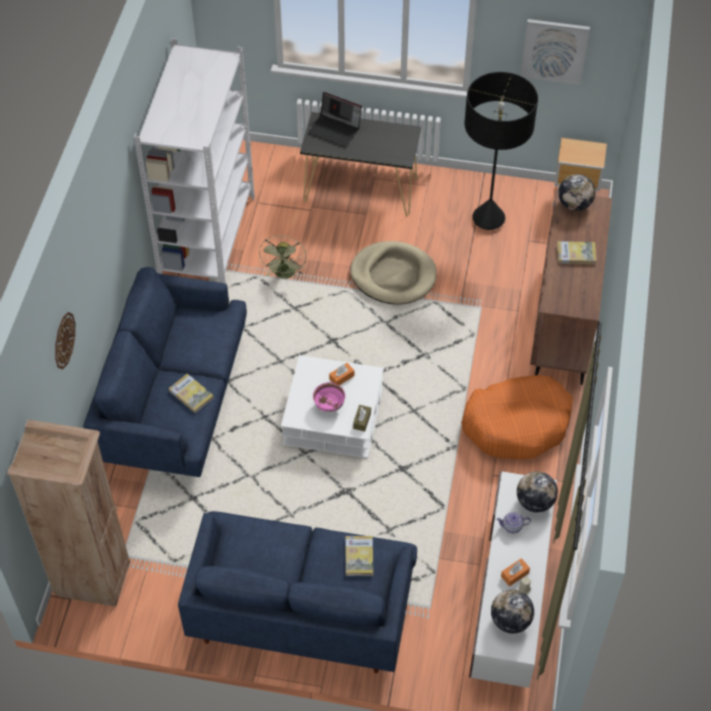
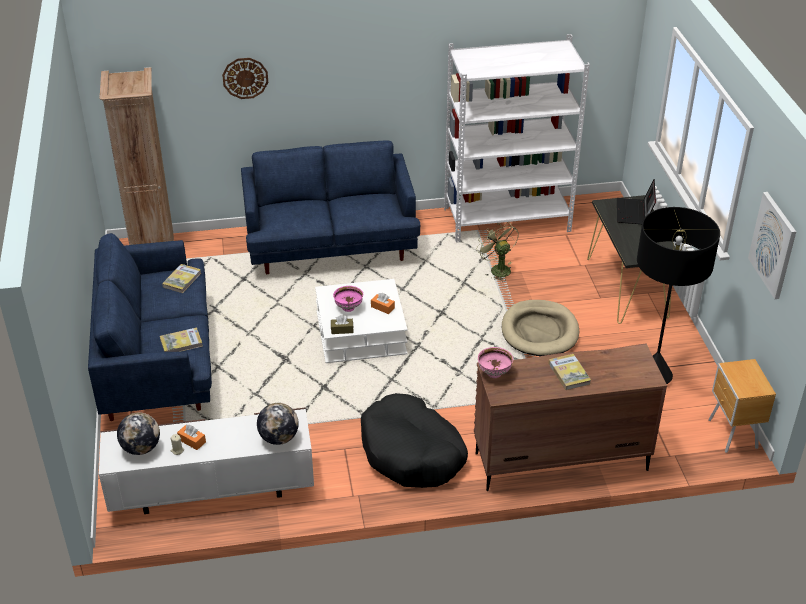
camera: 70 degrees right, 15 degrees down
(191, 394) = (306, 219): book -> book (182, 280)
(285, 274) = (497, 269): green fan -> green fan turned 75 degrees clockwise
(512, 526) = (245, 428): teapot -> none
(517, 424) = (412, 452): orange dog bed -> black dog bed
(557, 304) = (494, 373): none -> pink bowl
(574, 204) = (636, 360): globe -> none

